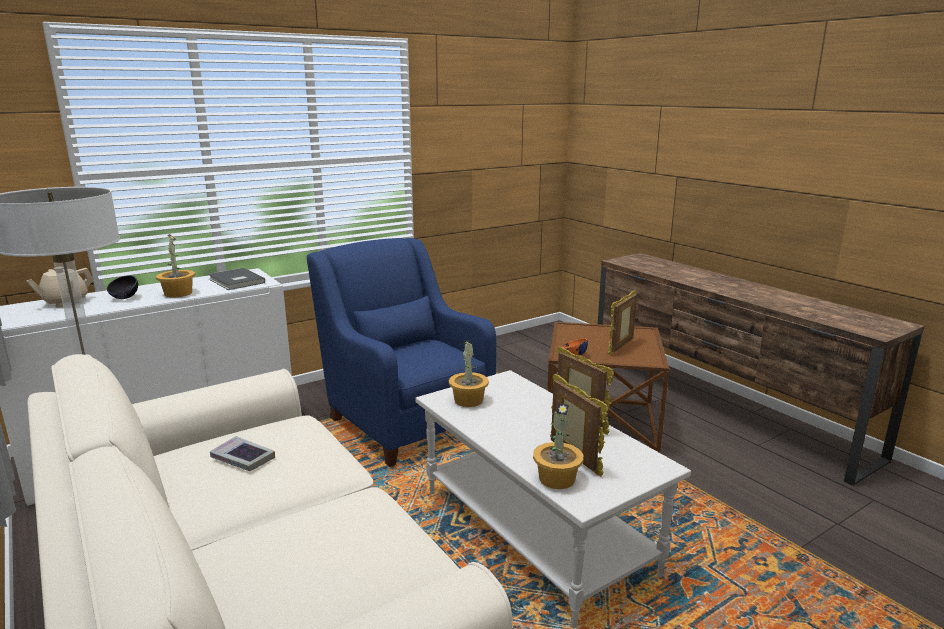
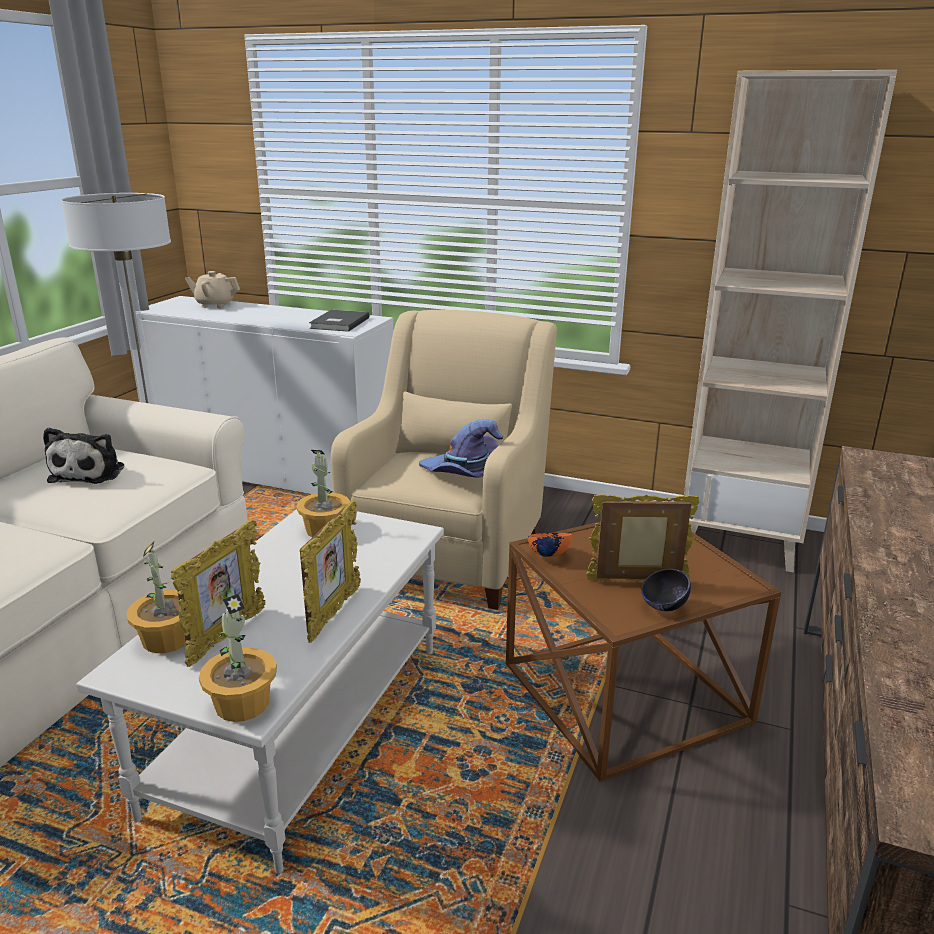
camera: 55 degrees right, 5 degrees up
(124, 298) = (245, 313): black bowl -> black bowl (663, 606)
(178, 293) = (278, 320): potted plant -> potted plant (242, 703)
(243, 458) = (90, 472): book -> plush toy
(405, 420) = (450, 551): blue armchair -> beige armchair
(441, 348) = (465, 473): none -> purple hat
(509, 346) = (740, 541): none -> beige bookcase

